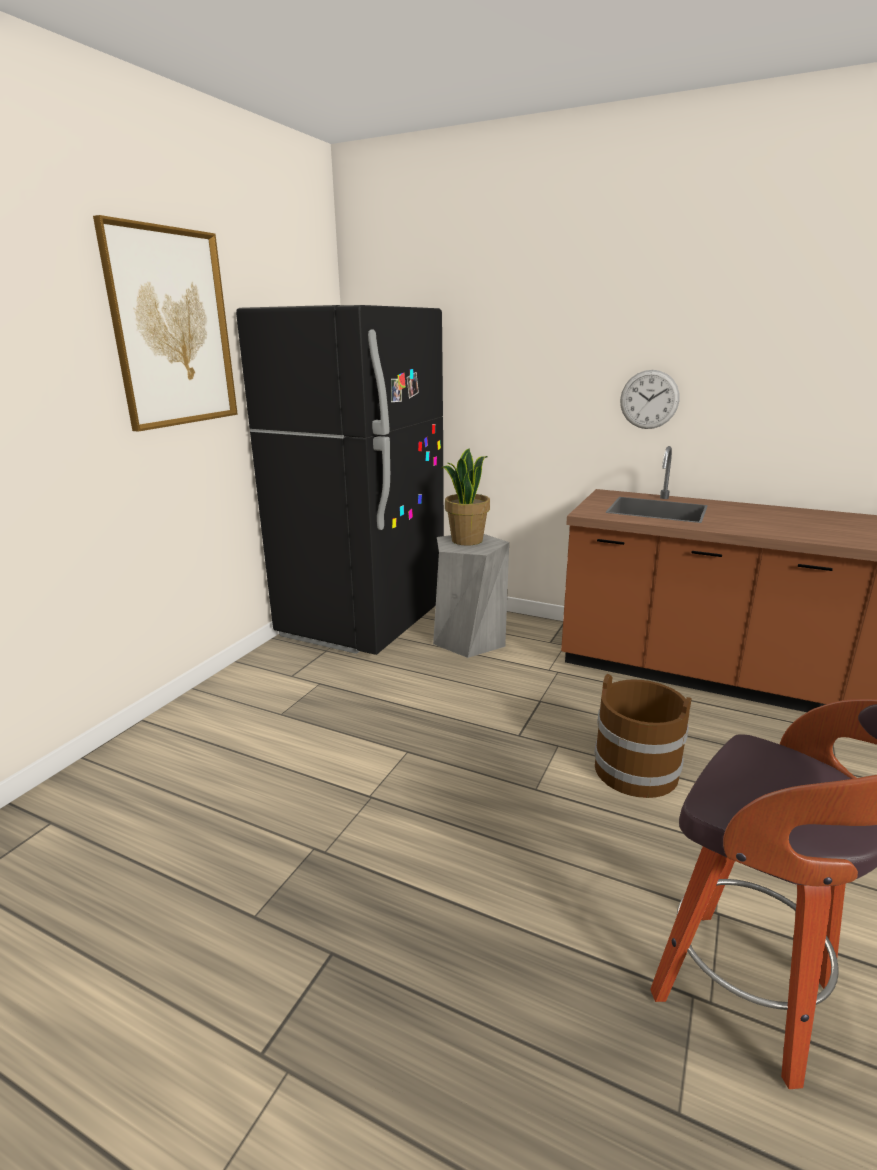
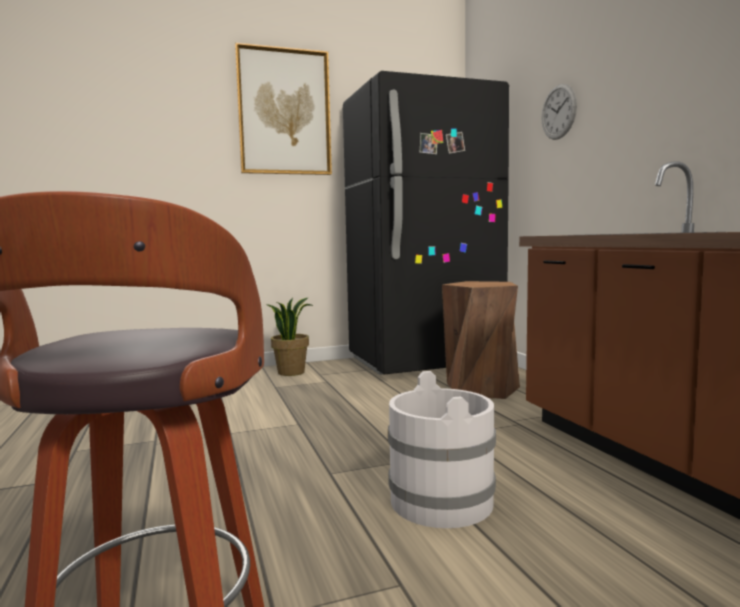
camera: 45 degrees right, 15 degrees down
(466, 540) = (483, 282): potted plant -> potted plant (291, 372)
(469, 640) = (482, 388): grey stool -> brown stool
(636, 770) = (442, 501): brown bucket -> white bucket
(649, 399) = (679, 118): wall clock -> wall clock (558, 112)

